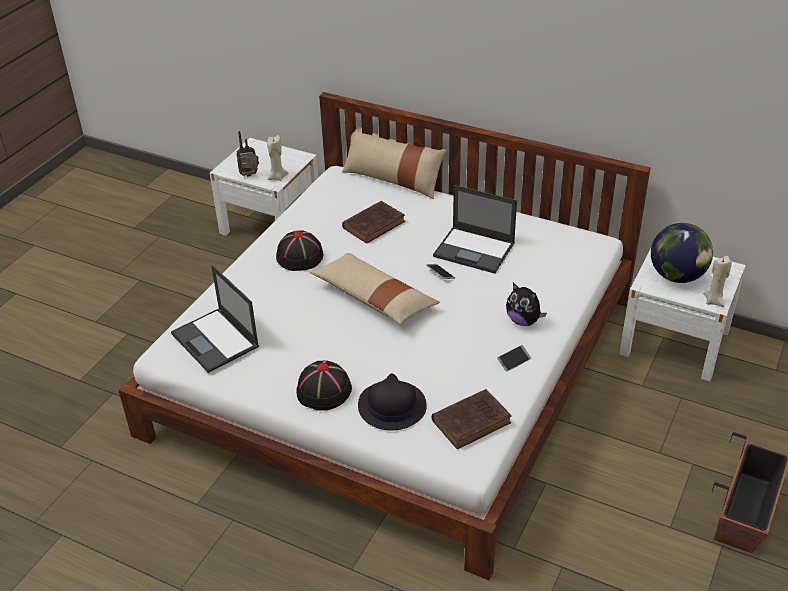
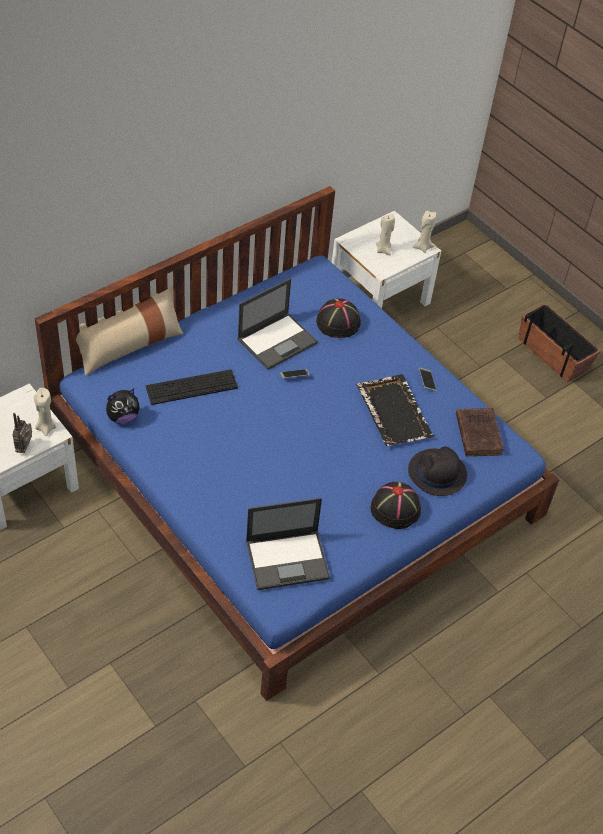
camera: 70 degrees left, 10 degrees up
(300, 257) = (203, 457): black hat -> black hat (338, 322)
(374, 298) = (299, 431): beige pillow -> none
(375, 224) = (191, 387): brown book -> keyboard
(396, 364) = (294, 471): white bed -> blue bed
(450, 350) = (393, 411): none -> black tray
(523, 321) = (385, 354): plush toy -> plush toy (123, 417)
(676, 276) = (383, 250): globe -> beige candle

